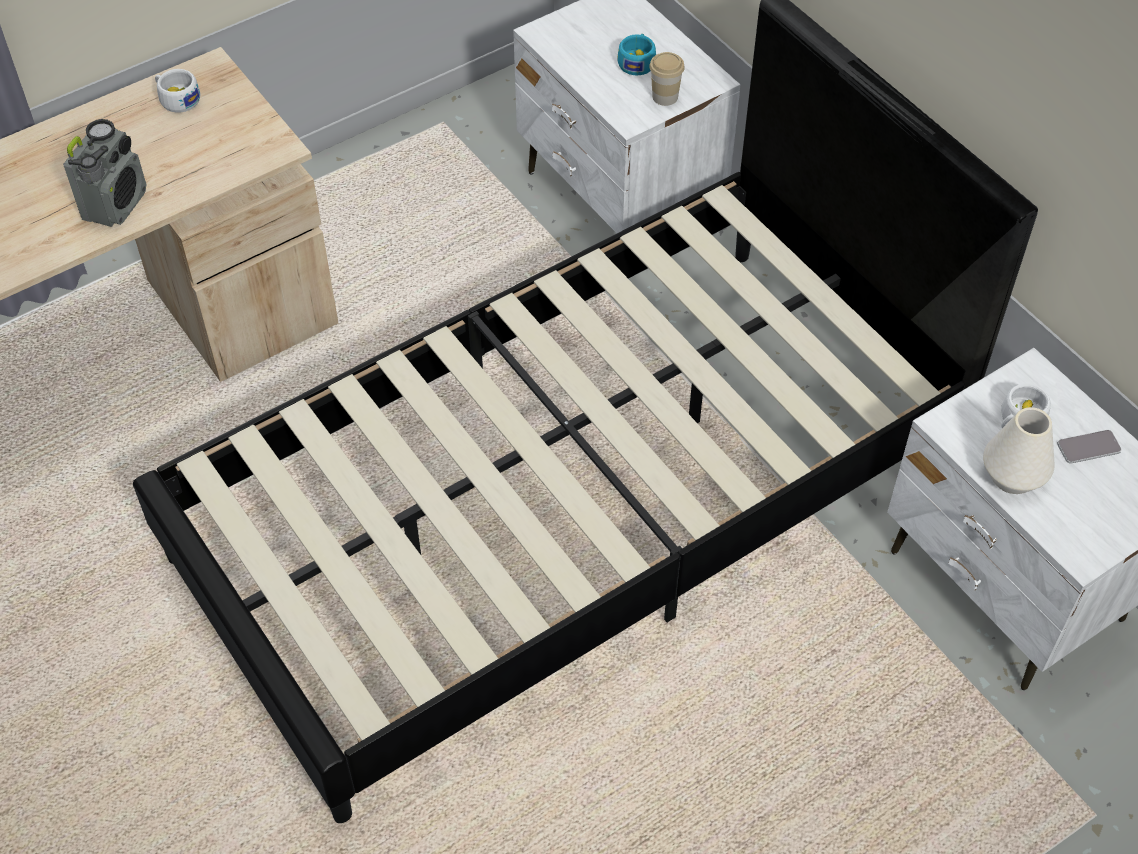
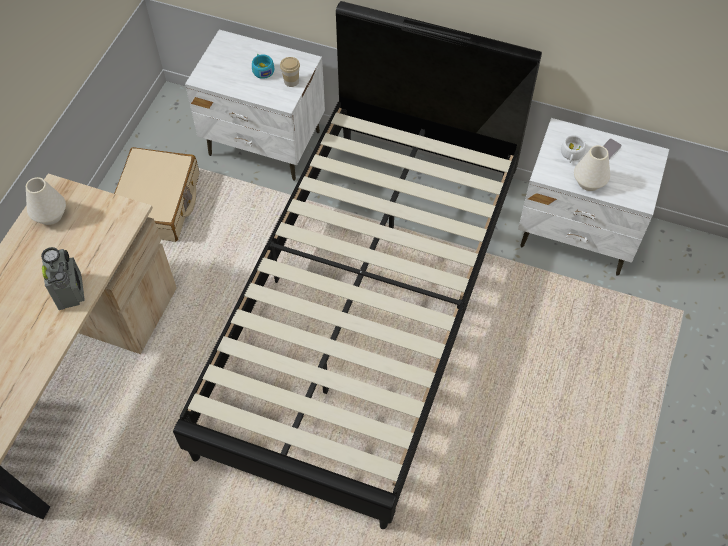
camera: 35 degrees left, 5 degrees up
(177, 99) = (50, 215): white cup -> white vase
(407, 200) = (158, 203): none -> beige suitcase

